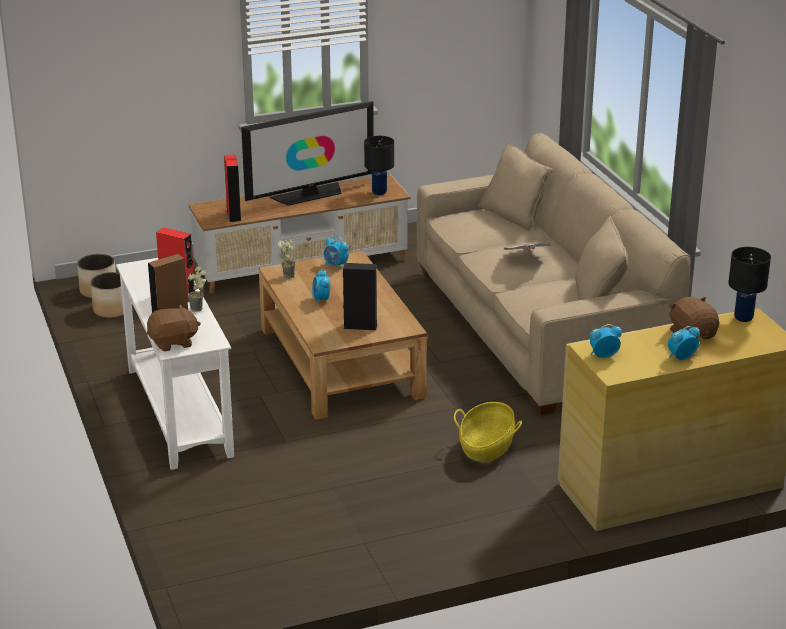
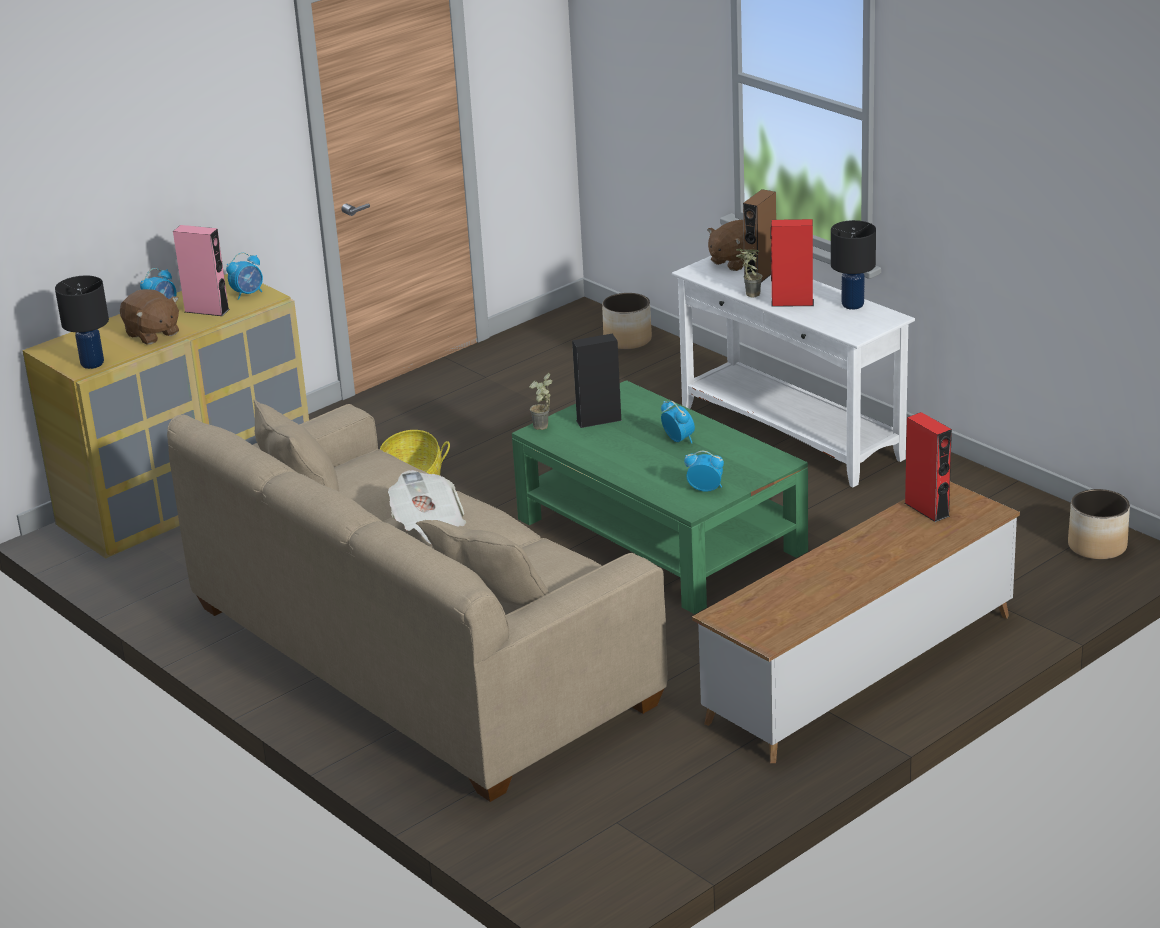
camera: 160 degrees right, 0 degrees up
(112, 310) = (1037, 525): planter -> planter (627, 340)
(288, 275) = (756, 460): potted plant -> potted plant (543, 428)
(309, 195) = (856, 576): television -> none
(341, 362) = (659, 534): brown coffee table -> green coffee table
(379, 193) = (749, 609): black table lamp -> black table lamp (852, 305)
(642, 347) = (206, 310): none -> pink speaker

